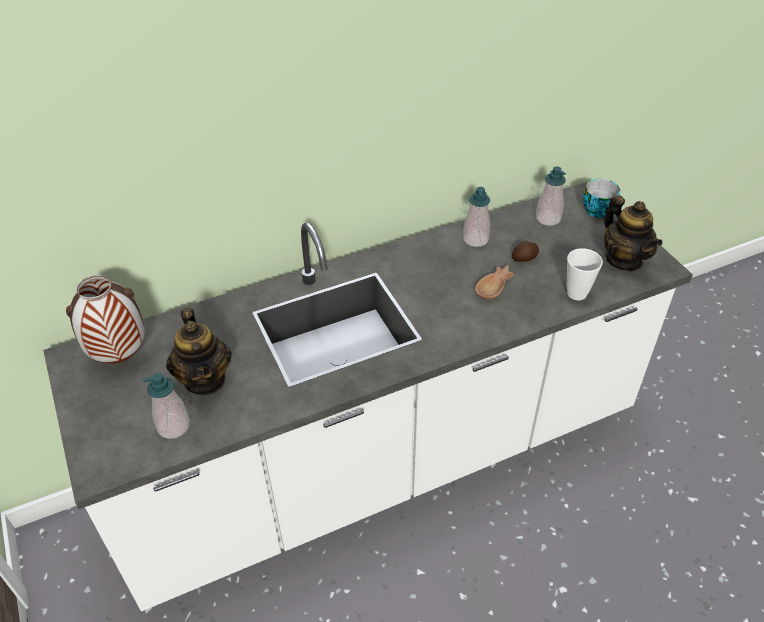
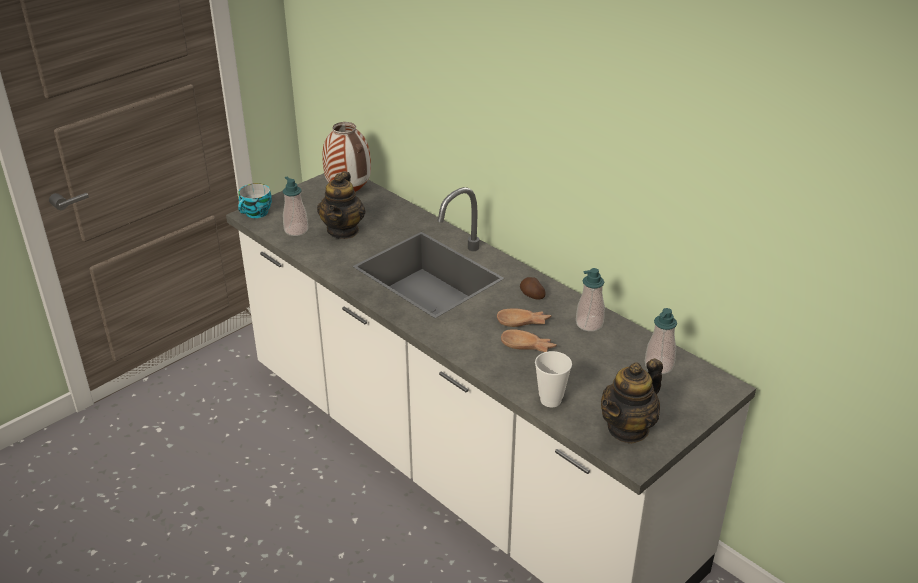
camera: 70 degrees right, 10 degrees down
(205, 379) = (343, 230): teapot -> teapot turned 45 degrees counterclockwise
(457, 279) = (523, 323): none -> brown bowl
(525, 258) = (582, 359): potato -> potato (531, 295)
(599, 211) = (702, 401): cup -> cup (256, 213)

